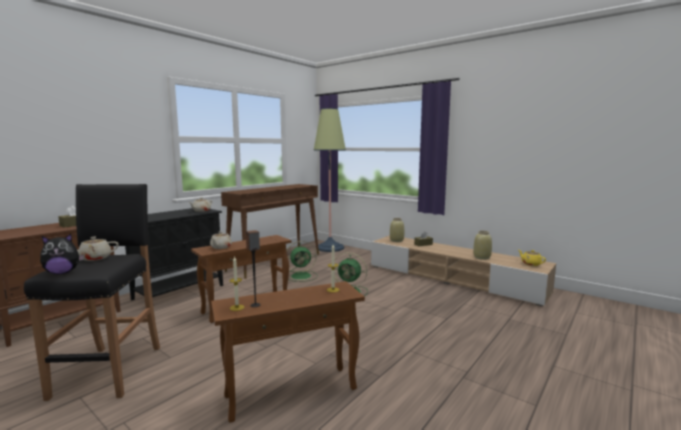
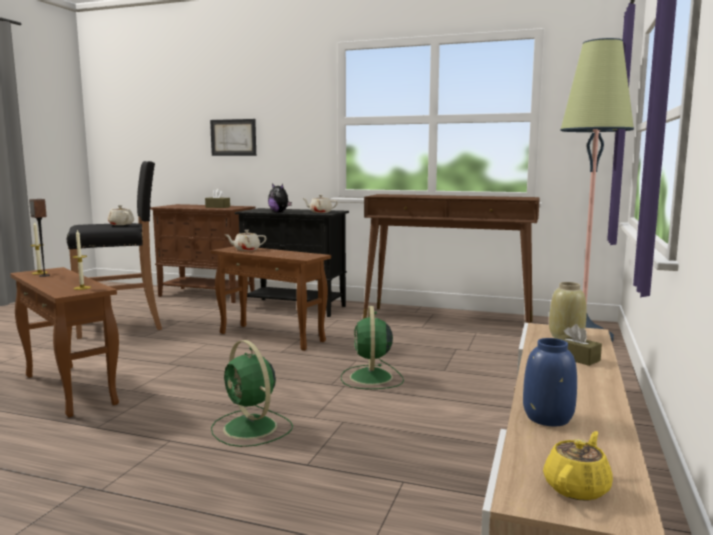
camera: 70 degrees right, 0 degrees up
(61, 151) = (233, 137): none -> picture
(62, 272) = (80, 226): plush toy -> plush toy (279, 212)
(302, 276) = (406, 342): green fan -> green fan (251, 428)
(482, 257) = (548, 418): beige vase -> blue vase

